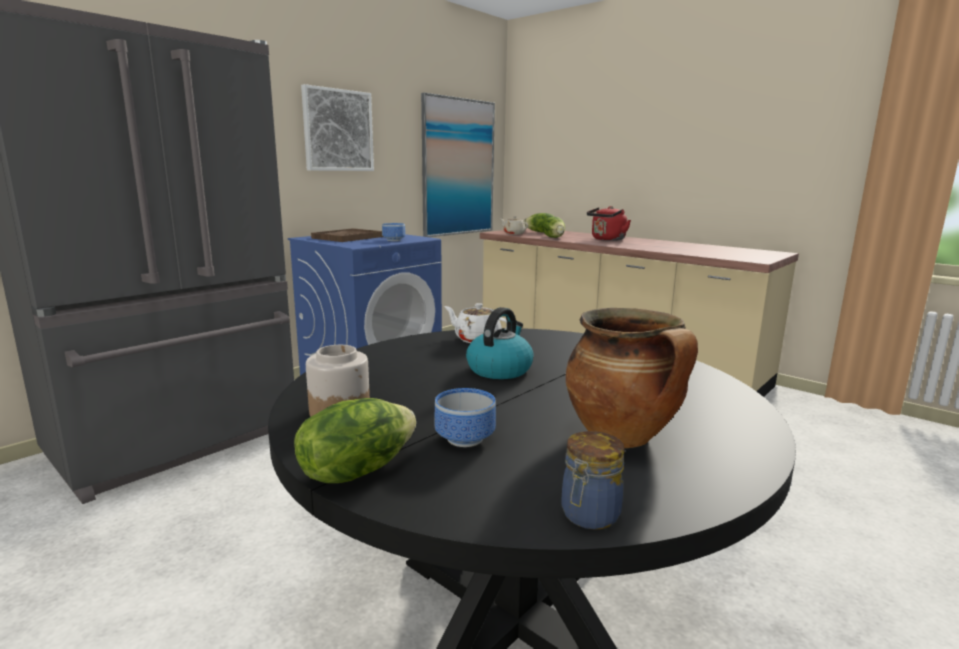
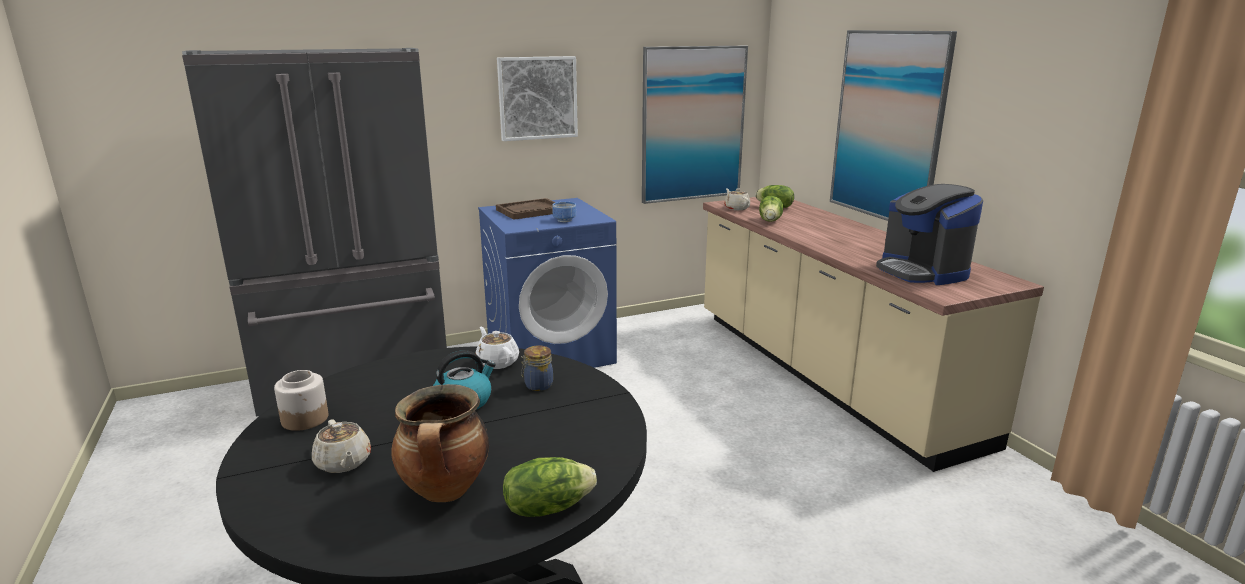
camera: 25 degrees right, 5 degrees up
(356, 470) = (254, 471): lettuce -> lettuce (547, 507)
(462, 439) = (343, 463): bowl -> beige teapot
(588, 516) = (327, 544): jar -> jar (537, 385)
(607, 240) = (828, 231): red kettle -> none
(638, 155) = (887, 126): none -> picture
(715, 252) = (922, 271): none -> coffee machine

